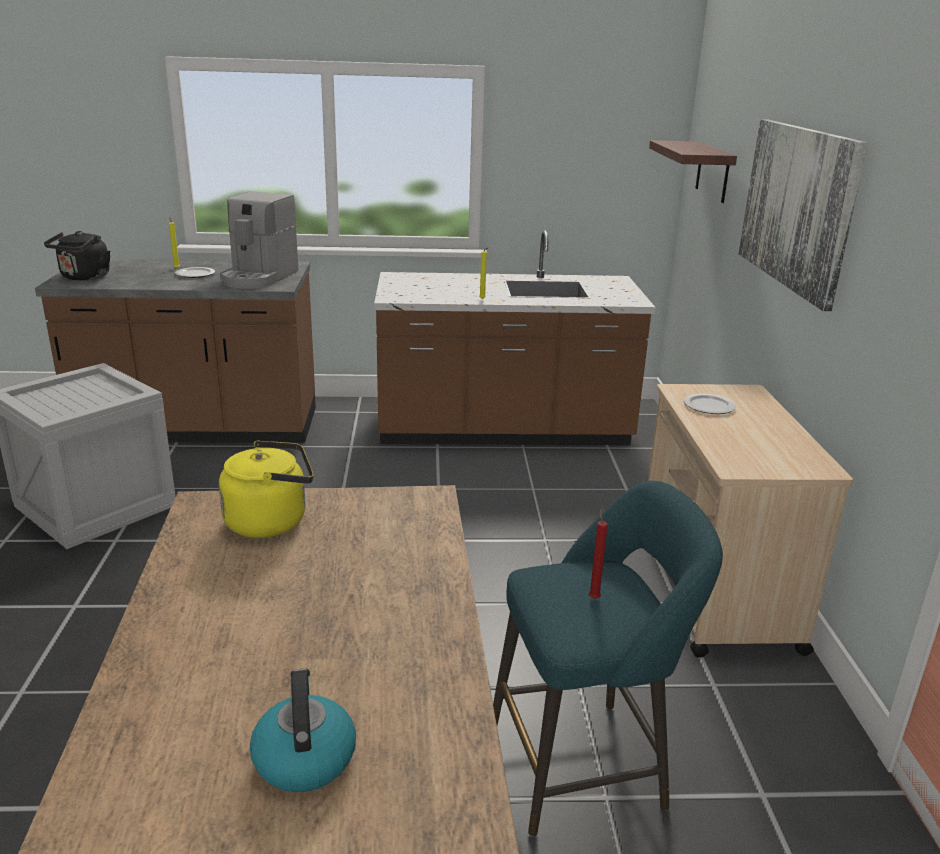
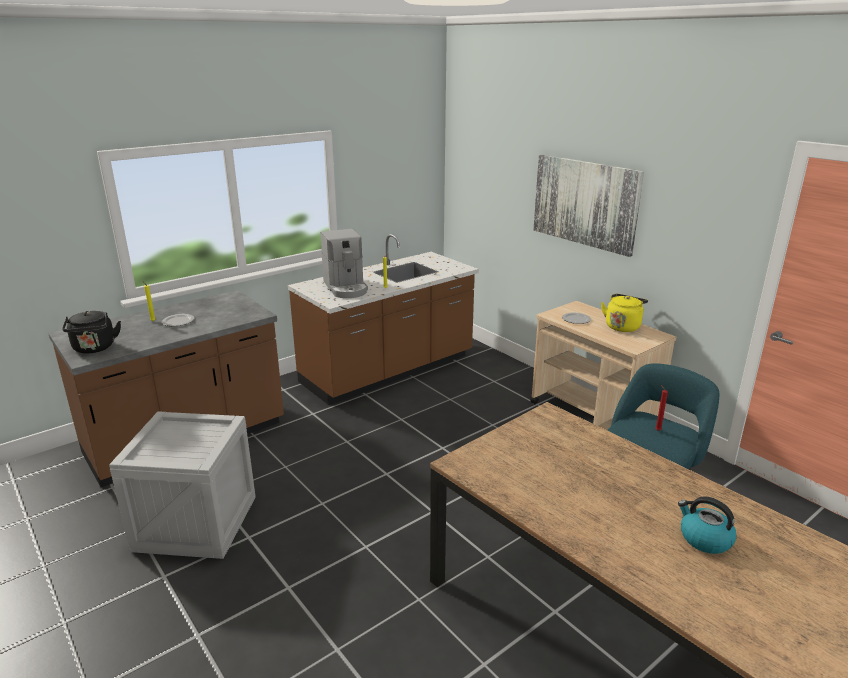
camera: 35 degrees left, 0 degrees up
(259, 277) = (230, 311): coffee machine -> coffee machine (346, 288)
(271, 521) = (505, 455): yellow kettle -> yellow kettle (623, 326)
(712, 172) = (483, 182): shelf -> none

